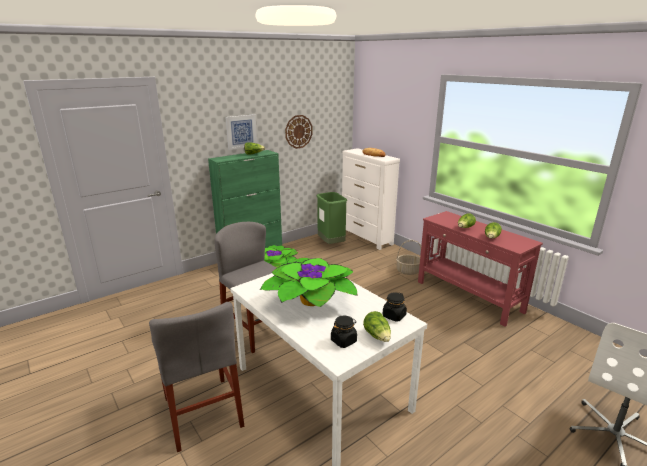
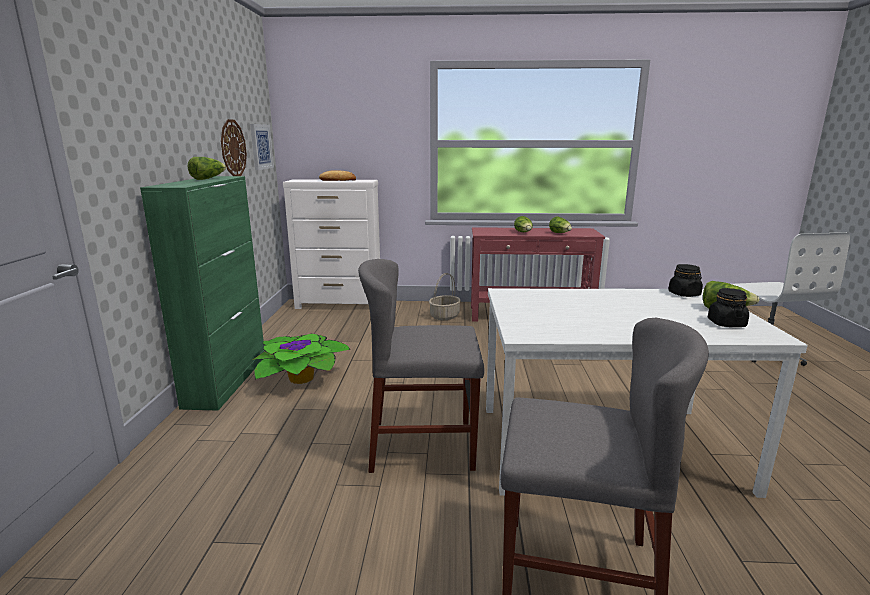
camera: 50 degrees left, 5 degrees down
(241, 131) = (173, 137): picture -> picture (261, 146)
(310, 301) = (609, 314): potted plant -> none
(331, 244) = (310, 324): green trash can -> none

